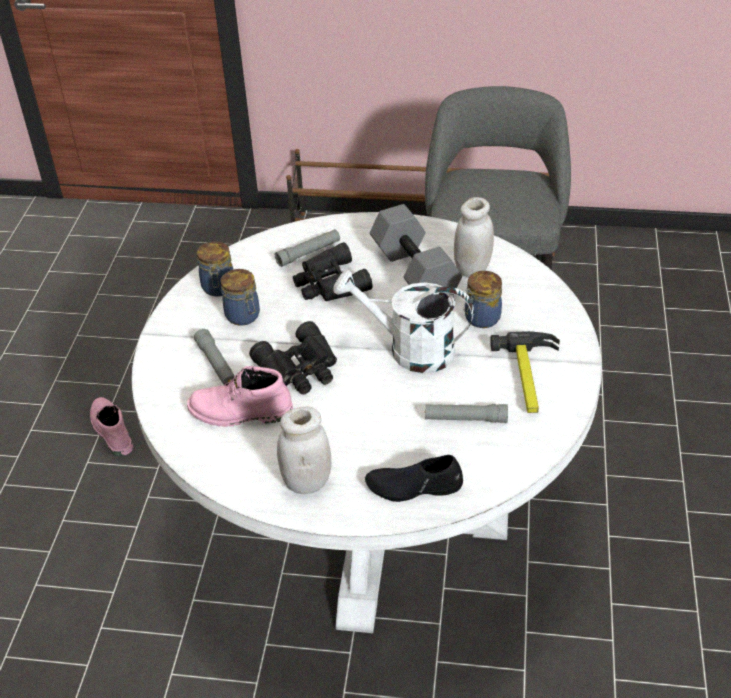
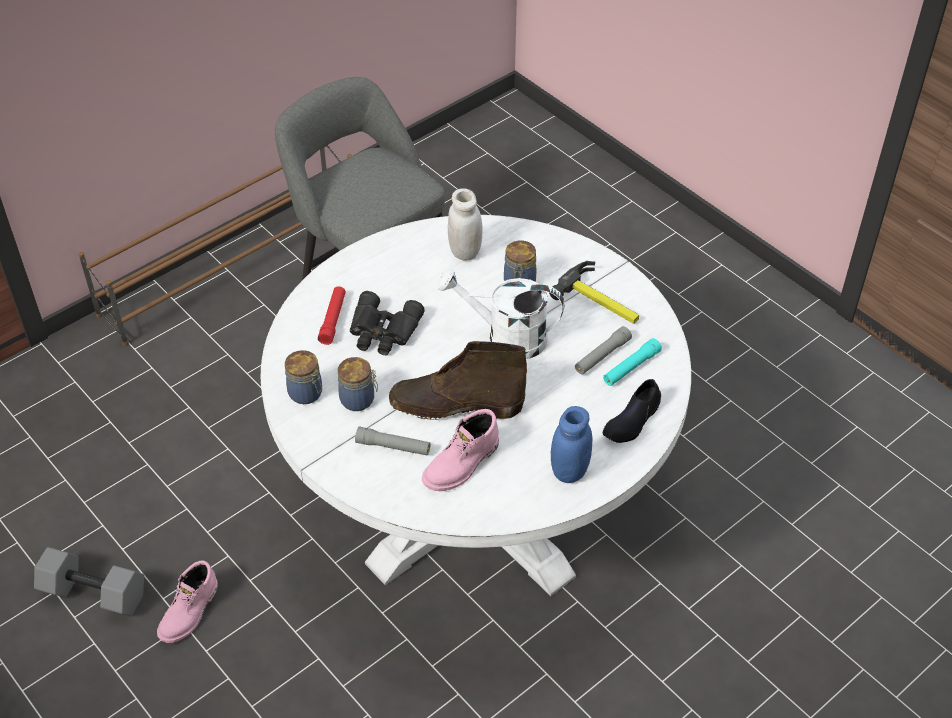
camera: 50 degrees left, 5 degrees up
(110, 431) = (190, 612): pink boot -> pink boot turned 75 degrees counterclockwise
(300, 369) = (455, 405): black binoculars -> brown boot
(307, 482) = (569, 471): white jar -> blue jar
(308, 253) = (333, 319): grey flashlight -> red flashlight
(410, 350) = (506, 337): white watering can -> white watering can turned 45 degrees clockwise
(412, 272) = (429, 282): grey dumbbell -> grey dumbbell (92, 594)
(476, 446) = (631, 367): none -> turquoise flashlight

